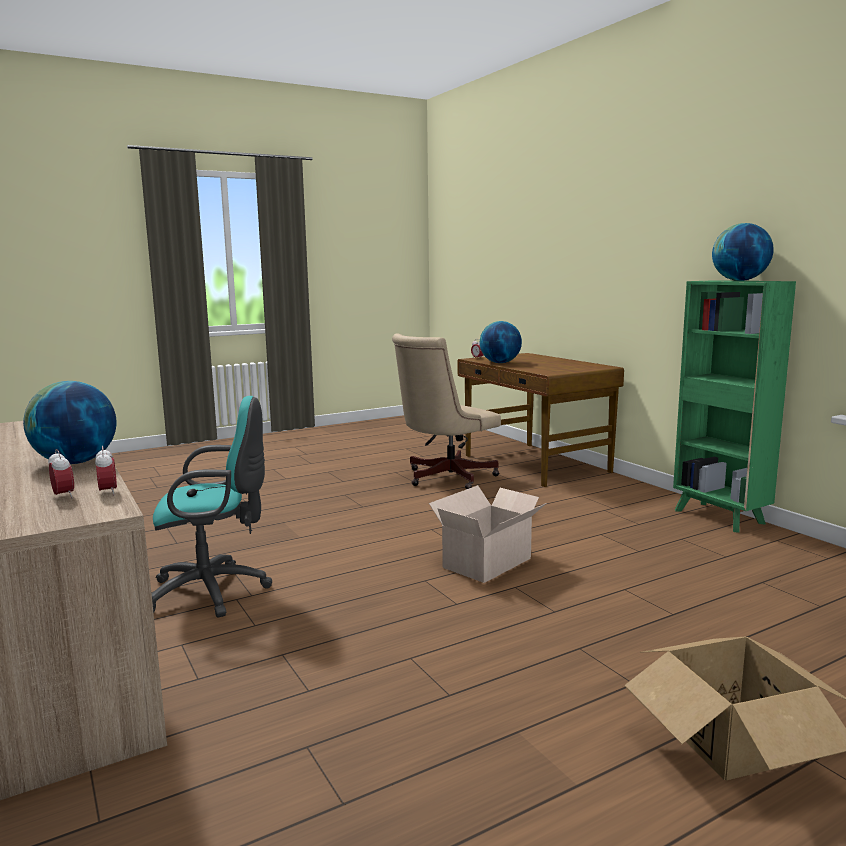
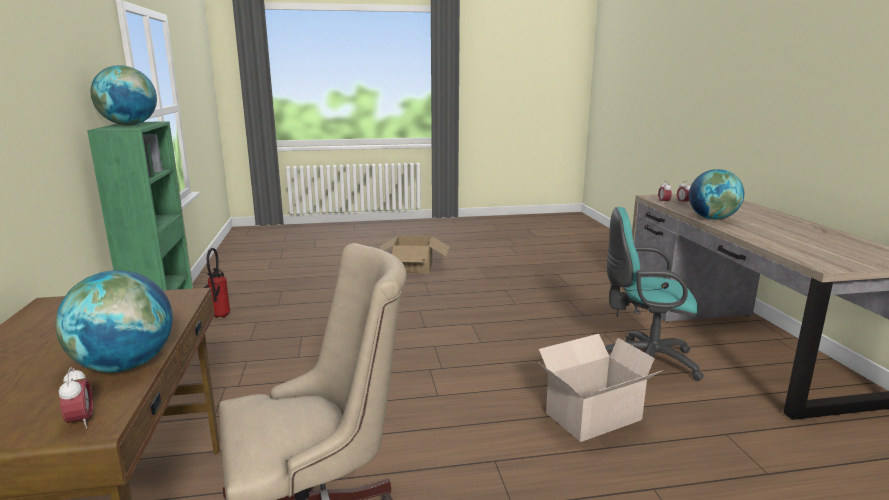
camera: 160 degrees left, 5 degrees up
(489, 562) = (421, 347): cardboard box -> cardboard box (590, 417)
(781, 553) = (219, 317): none -> fire extinguisher

